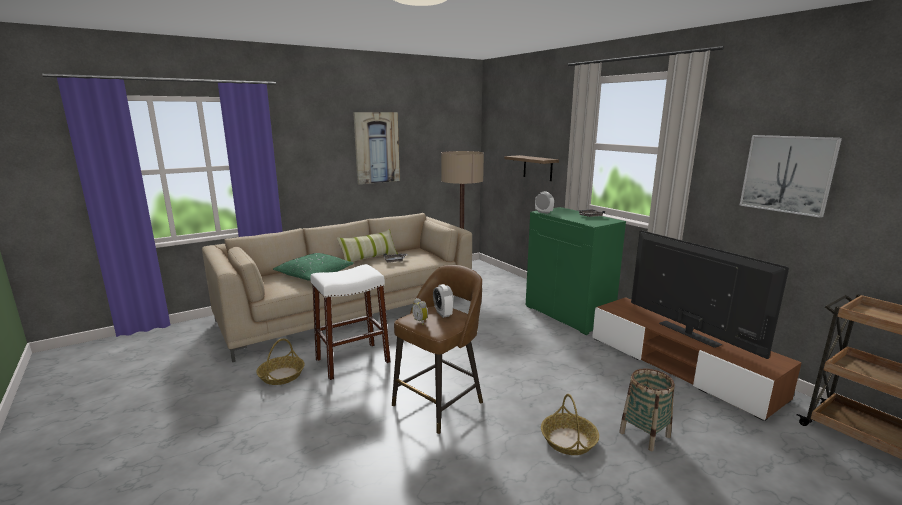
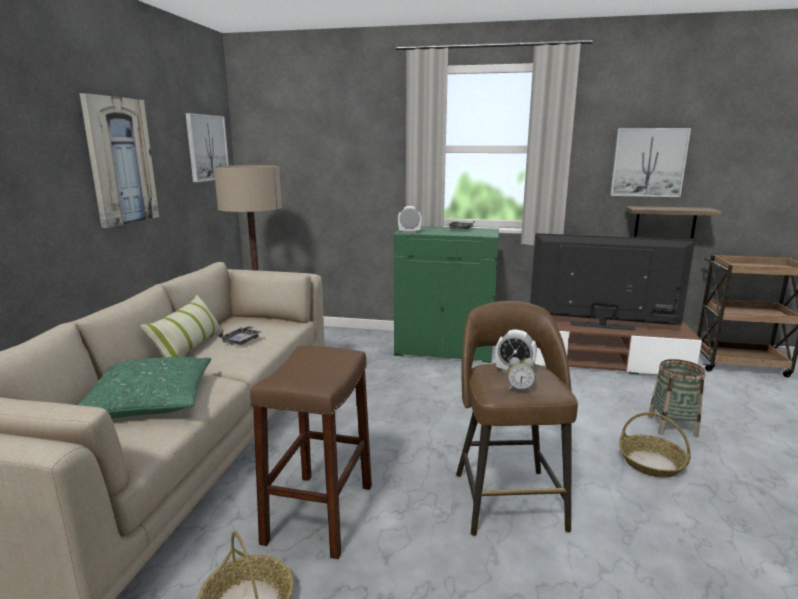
camera: 45 degrees left, 0 degrees up
(352, 361) = (319, 513): white stool -> brown stool
(452, 138) = (207, 148): none -> picture
(537, 168) = (348, 182): shelf -> shelf (665, 222)

